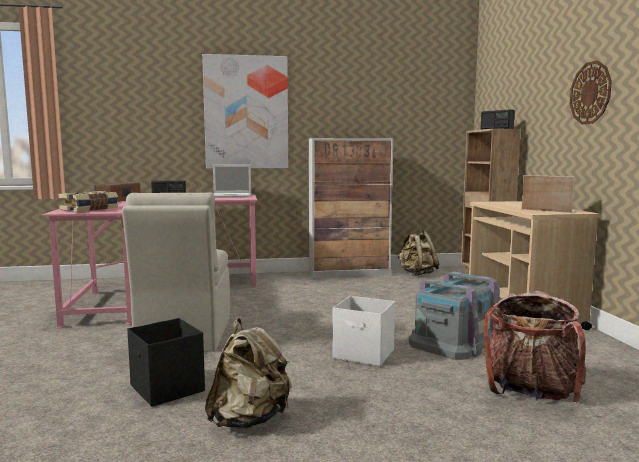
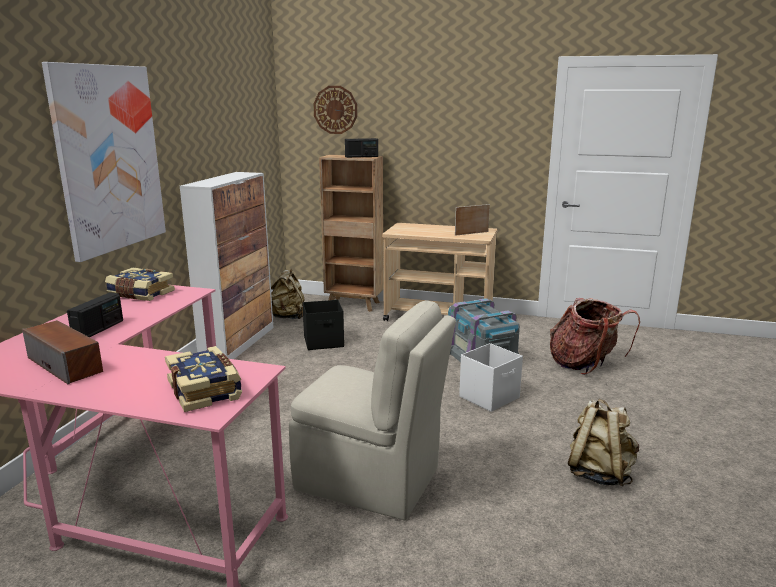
camera: 65 degrees left, 10 degrees up
(167, 389) = (521, 508): black storage box -> black storage box (324, 342)
(231, 196) = (140, 294): laptop -> book
(590, 93) = (472, 133): wall clock -> wall clock (335, 110)

